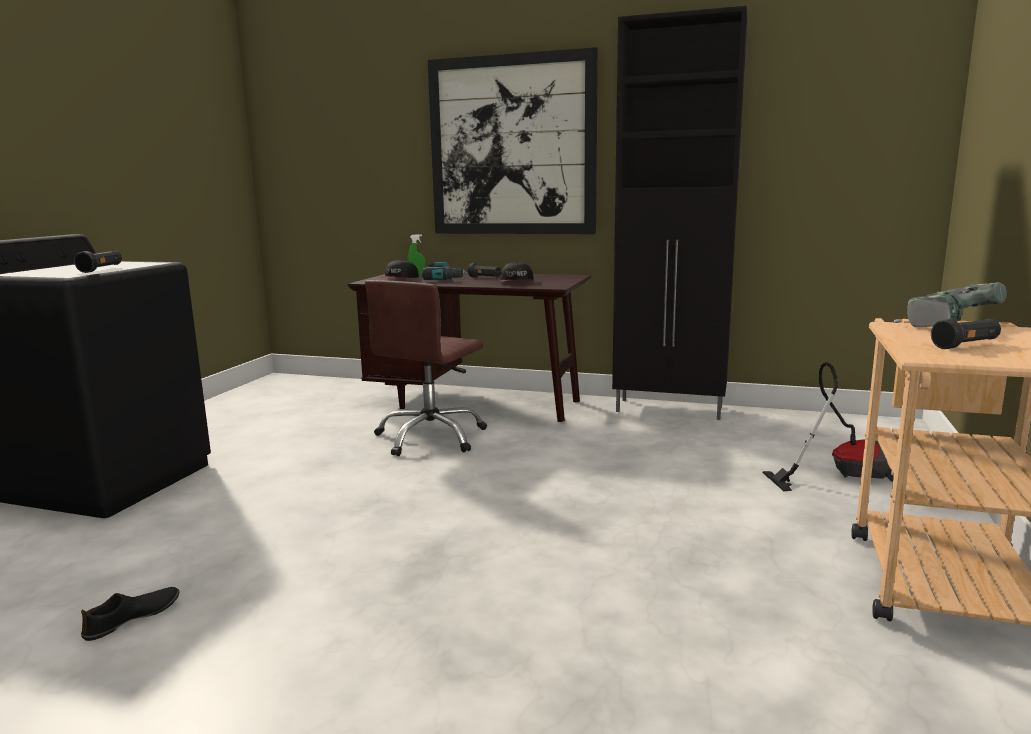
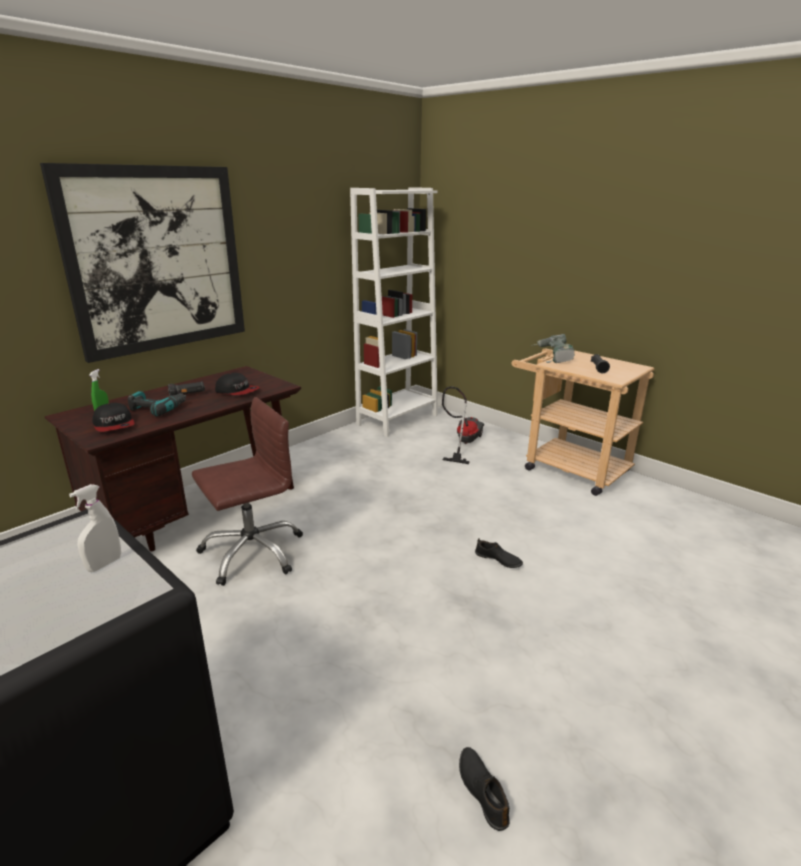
camera: 65 degrees left, 10 degrees up
(101, 270) = (104, 564): black flashlight -> white spray bottle
(431, 437) = (252, 552): brown office chair -> brown office chair turned 90 degrees counterclockwise
(545, 558) = (498, 560): none -> black shoe
(670, 409) = (320, 447): black cabinet -> none
(825, 424) = (397, 420): none -> white bookcase

